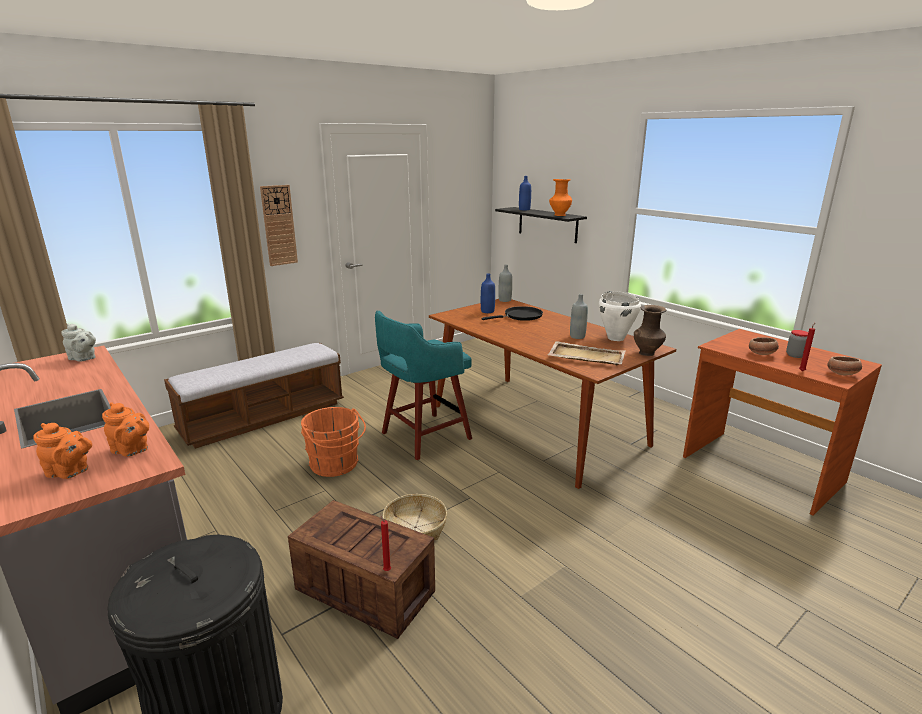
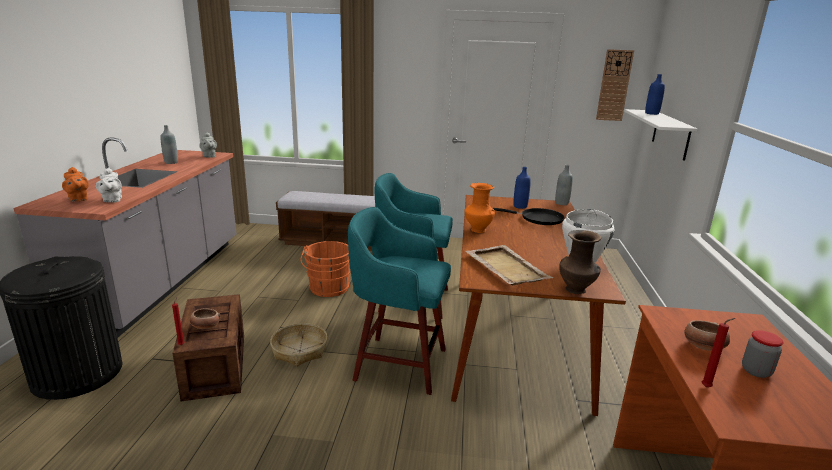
camera: 45 degrees right, 0 degrees up
(132, 450) = (112, 200): orange teapot -> white teapot
(279, 225) = (396, 95): wall clock -> wall clock (614, 85)
(503, 487) = (397, 363): none -> turquoise stool
(547, 224) = (670, 134): black shelf -> white shelf
(559, 215) = (666, 122): orange vase -> orange vase (477, 230)
(577, 336) = (545, 251): grey bottle -> grey bottle (171, 162)
(842, 374) = (767, 423): bowl -> bowl (205, 327)

